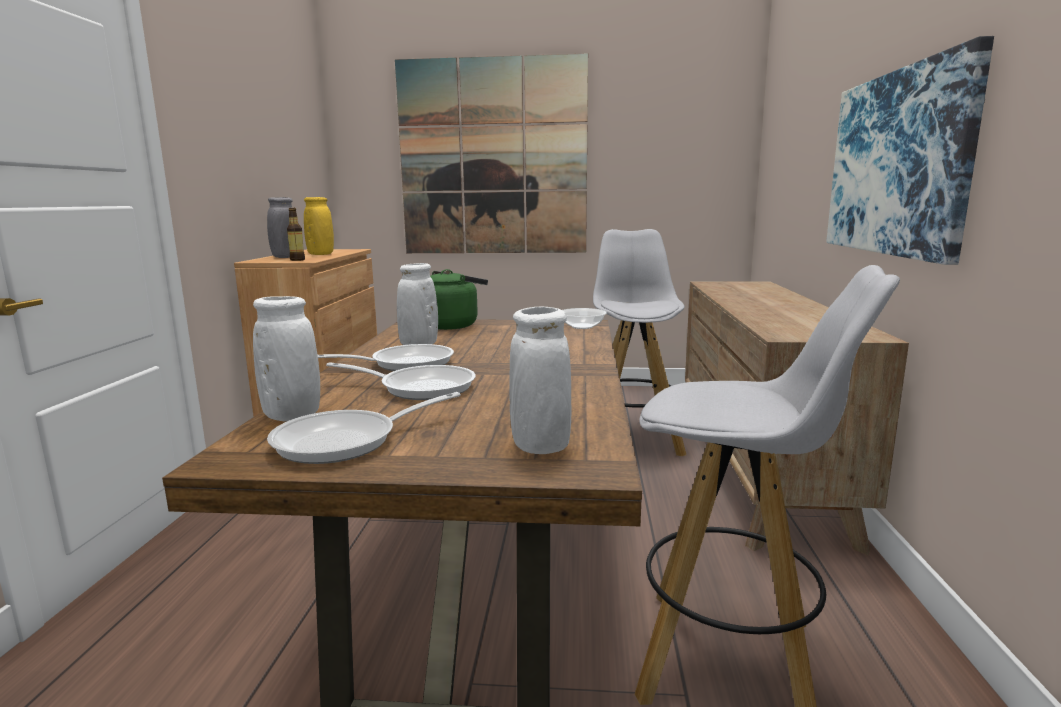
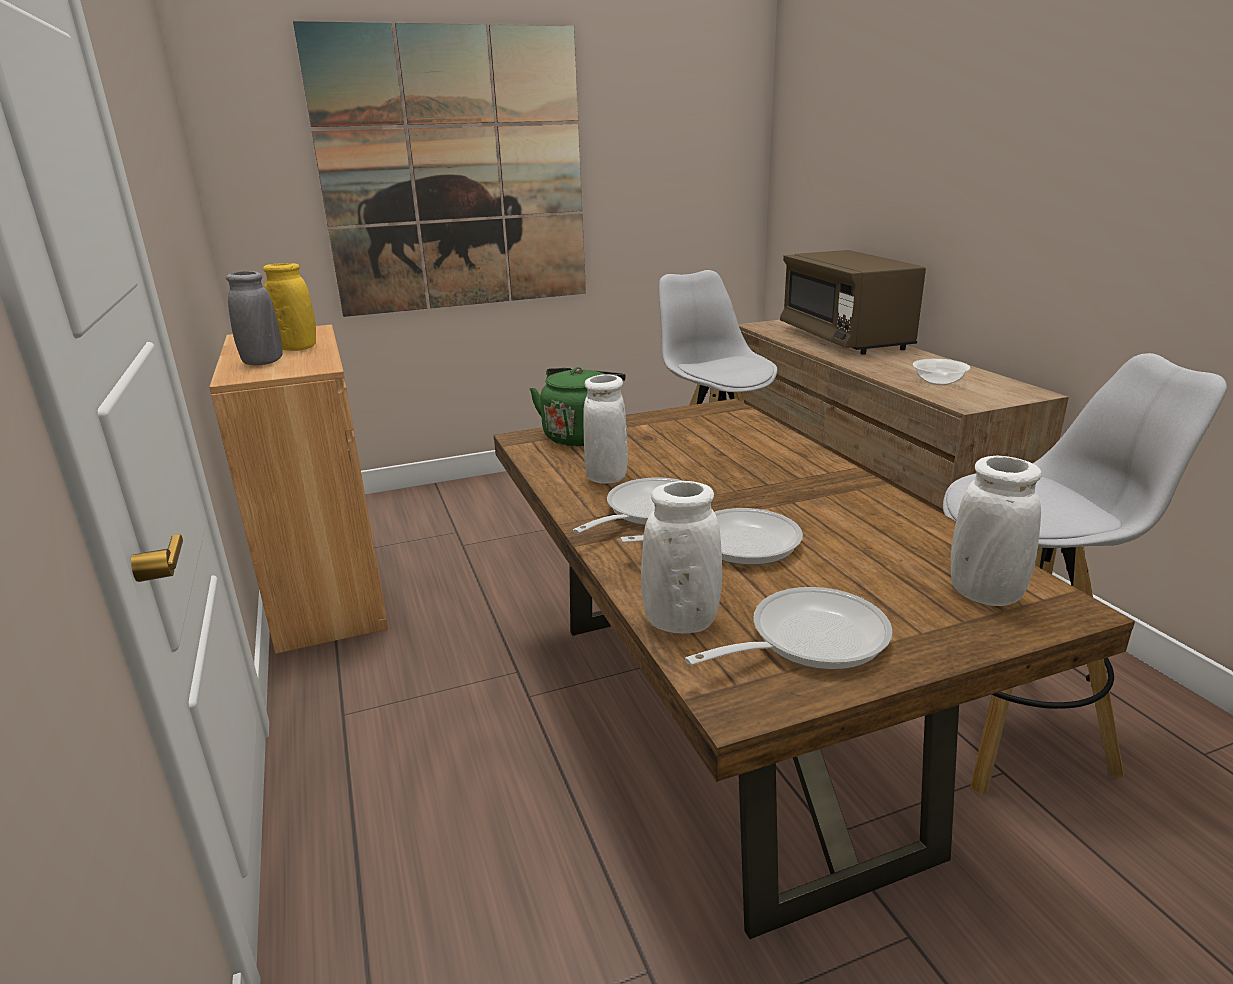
camera: 25 degrees left, 10 degrees up
(297, 260) = (301, 368): bottle -> none
(346, 441) = (807, 640): frying pan -> frying pan turned 150 degrees counterclockwise
(582, 327) = (730, 414): bowl -> bowl (939, 382)
(764, 294) = (844, 339): none -> brown microwave
(897, 163) = (1039, 213): picture -> none

